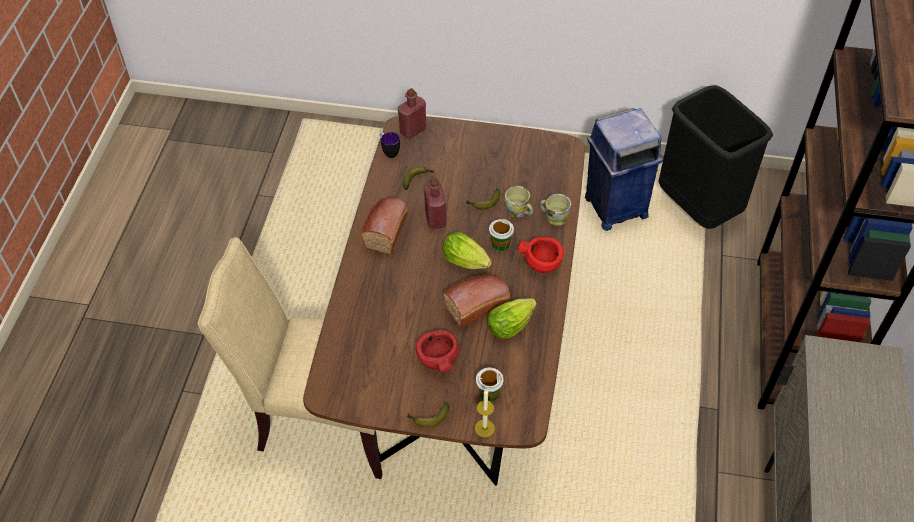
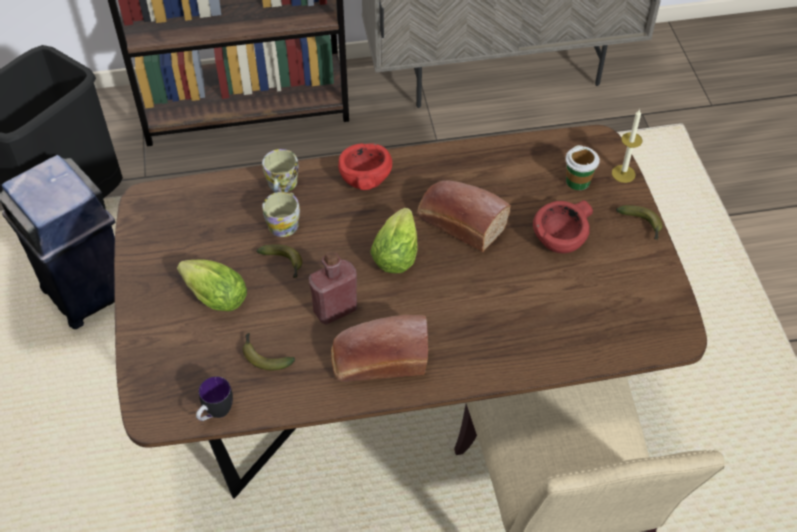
camera: 110 degrees left, 0 degrees up
(413, 130) = (157, 396): red bottle -> none
(500, 244) = (351, 227): cup -> none
(512, 324) = (472, 184): lettuce -> lettuce (212, 296)

